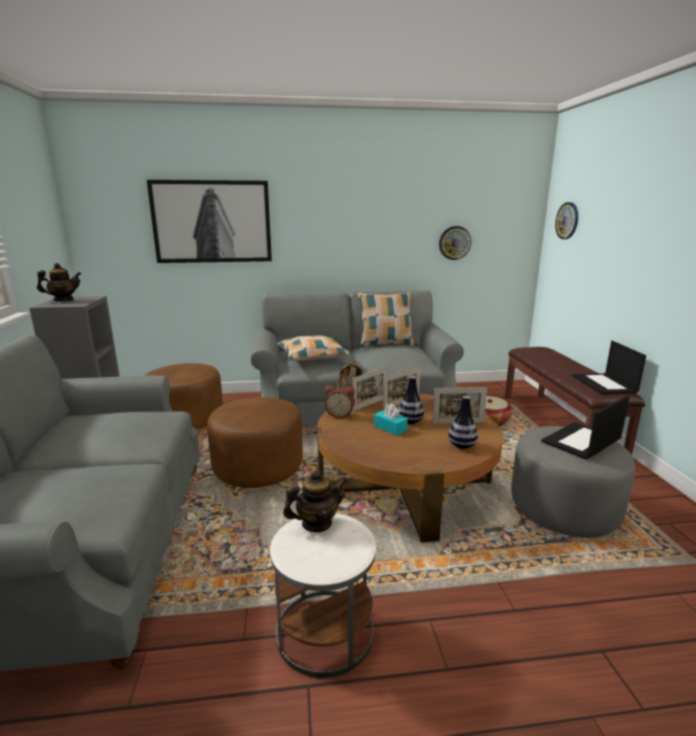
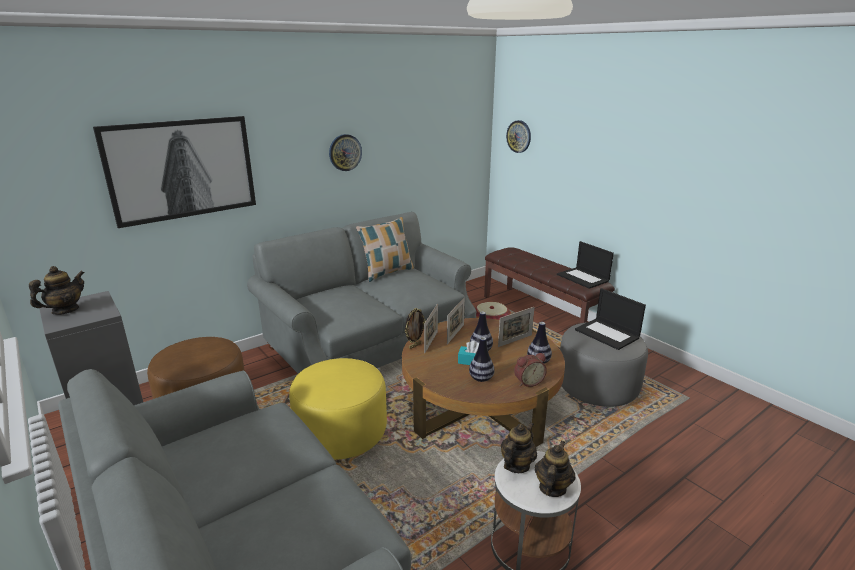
camera: 30 degrees left, 5 degrees up
(258, 468) = (341, 433): brown ottoman -> yellow ottoman
(312, 356) = (340, 304): pillow -> none
(326, 558) = (552, 488): none -> teapot
(340, 414) = (418, 360): alarm clock -> alarm clock (528, 382)
(381, 443) = (481, 378): none -> vase
(454, 243) = (425, 161): wall clock -> wall clock (345, 152)
(581, 441) = (608, 334): laptop -> laptop turned 60 degrees counterclockwise

